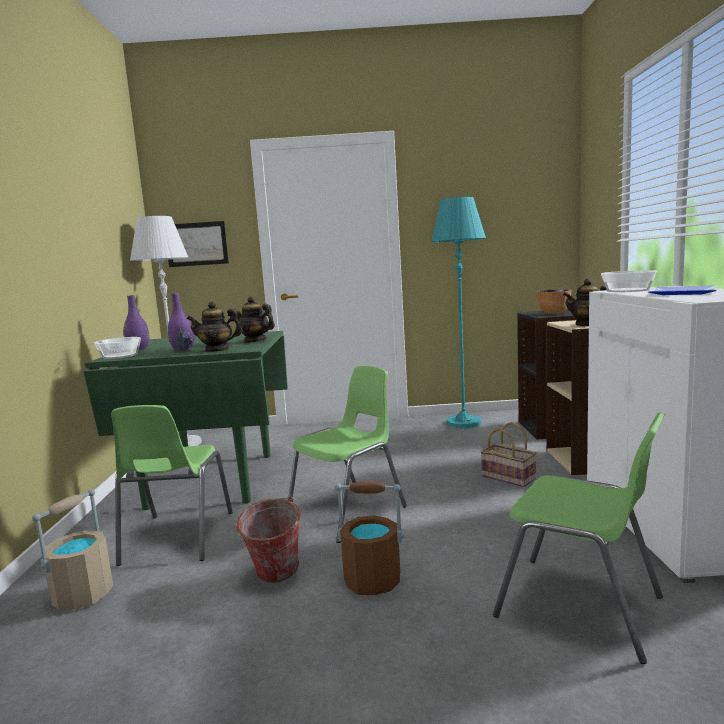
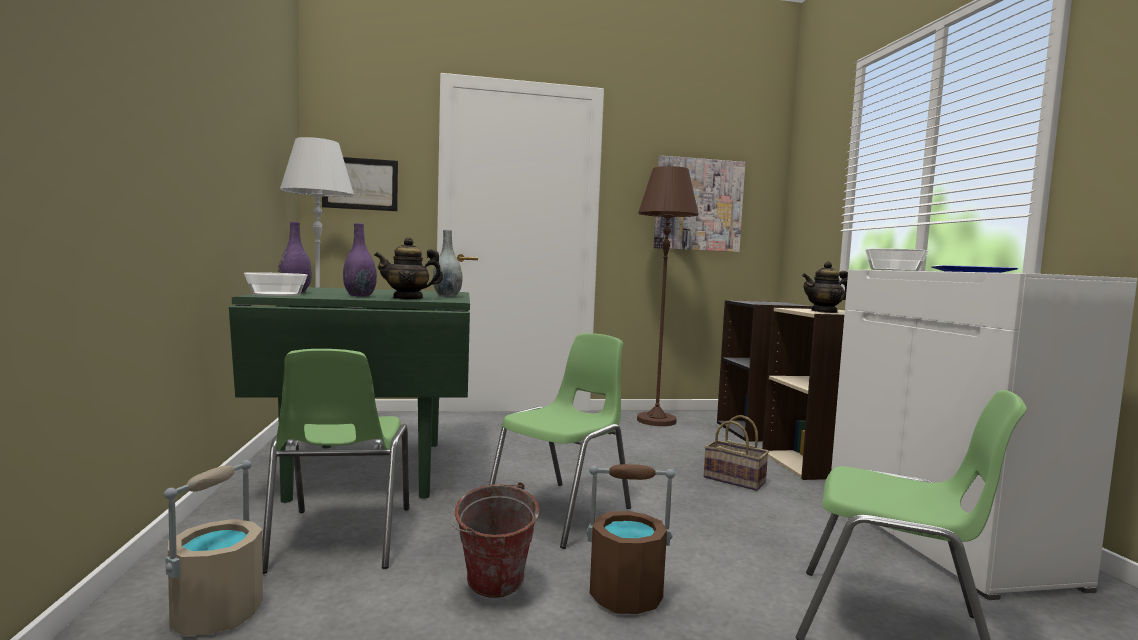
camera: 10 degrees left, 5 degrees down
(255, 340) = (447, 296): teapot -> grey vase
(464, 423) = (656, 420): turquoise floor lamp -> brown floor lamp
(492, 225) = (698, 205): none -> picture
(553, 313) = (767, 303): bowl -> none

